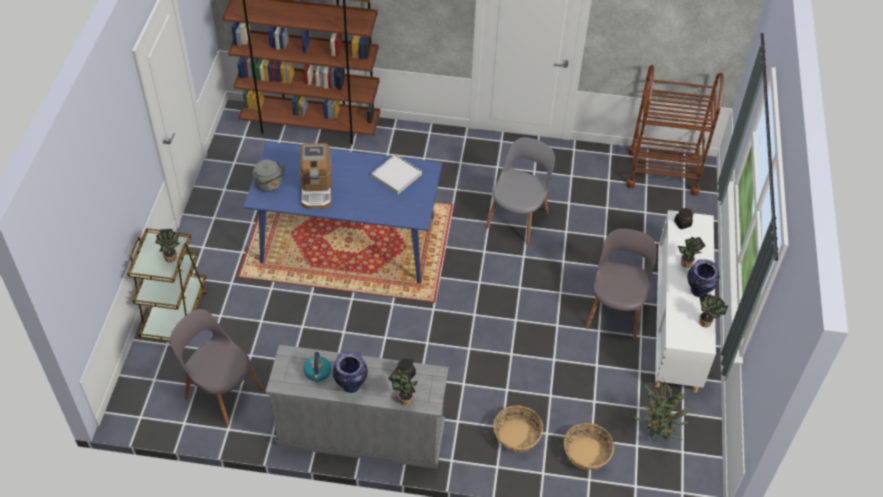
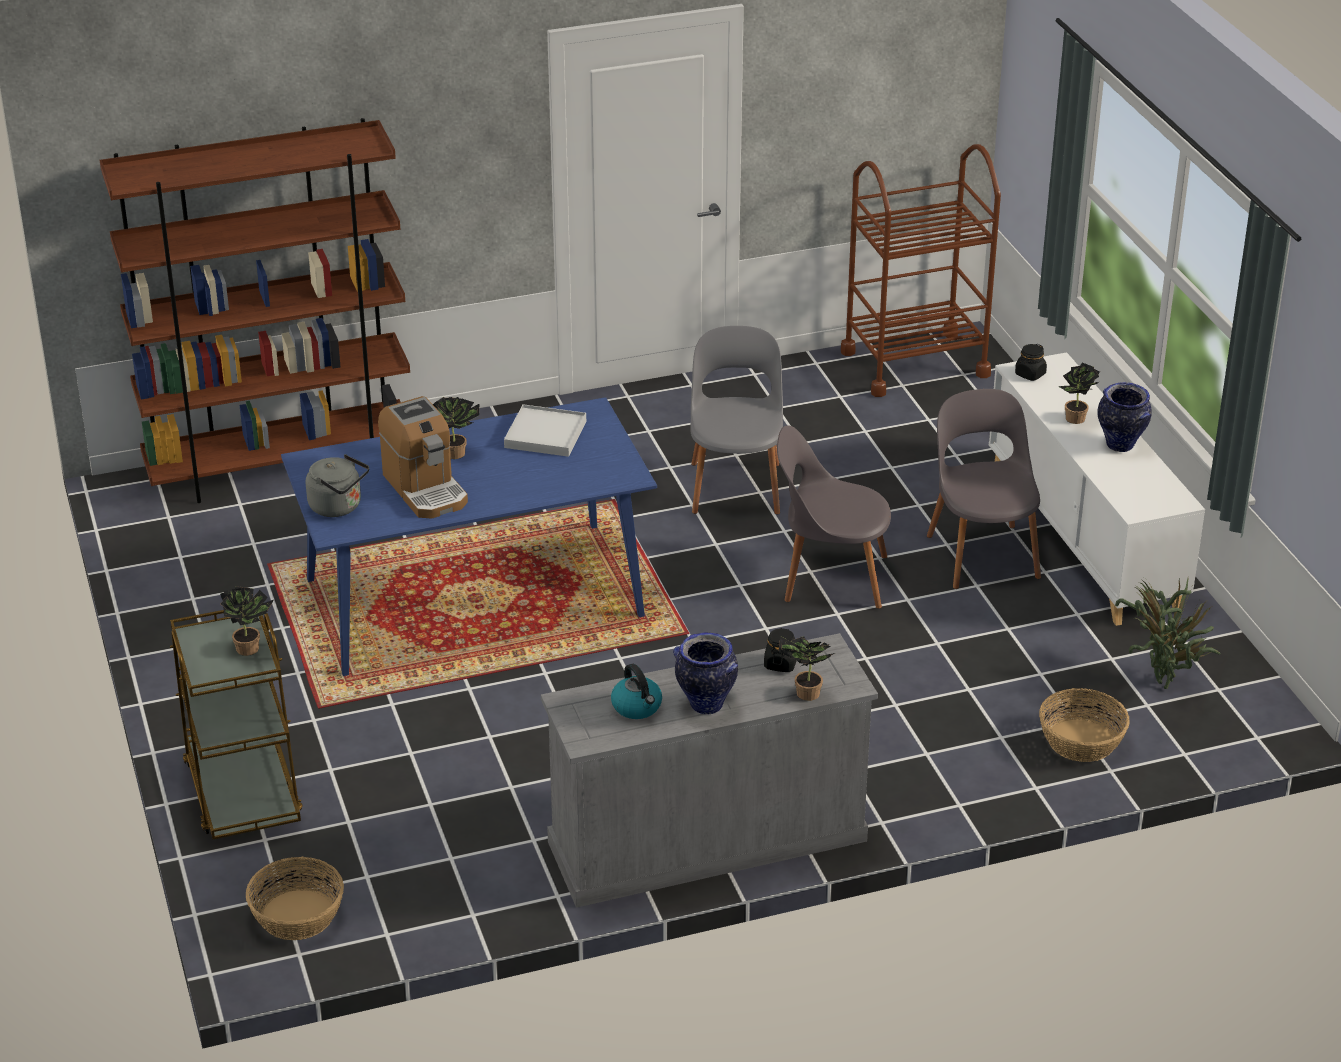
camera: 25 degrees left, 15 degrees down
(221, 390) = (418, 868): grey chair -> grey chair (830, 577)
(516, 436) = (958, 757): basket -> basket (297, 915)
(707, 322) = (1162, 477): potted plant -> potted plant (458, 453)

